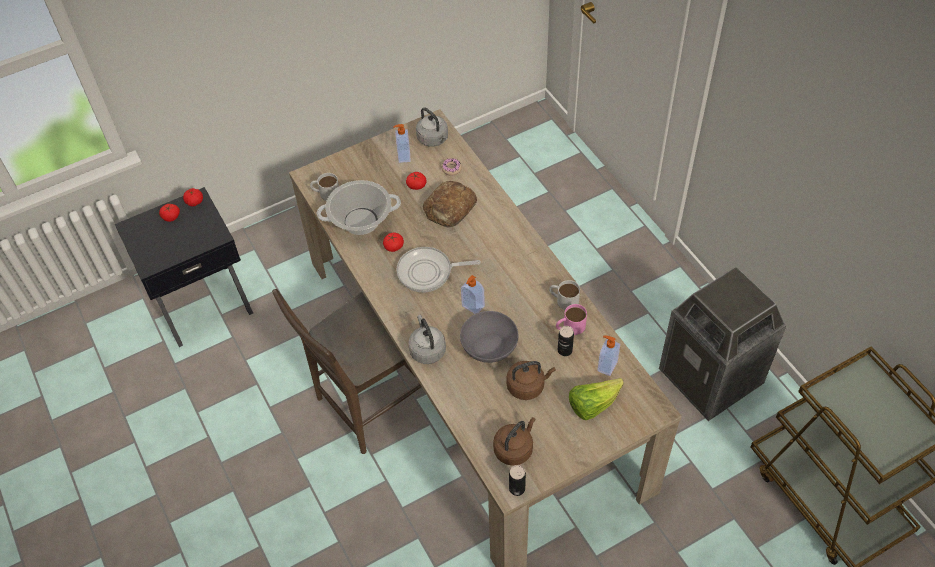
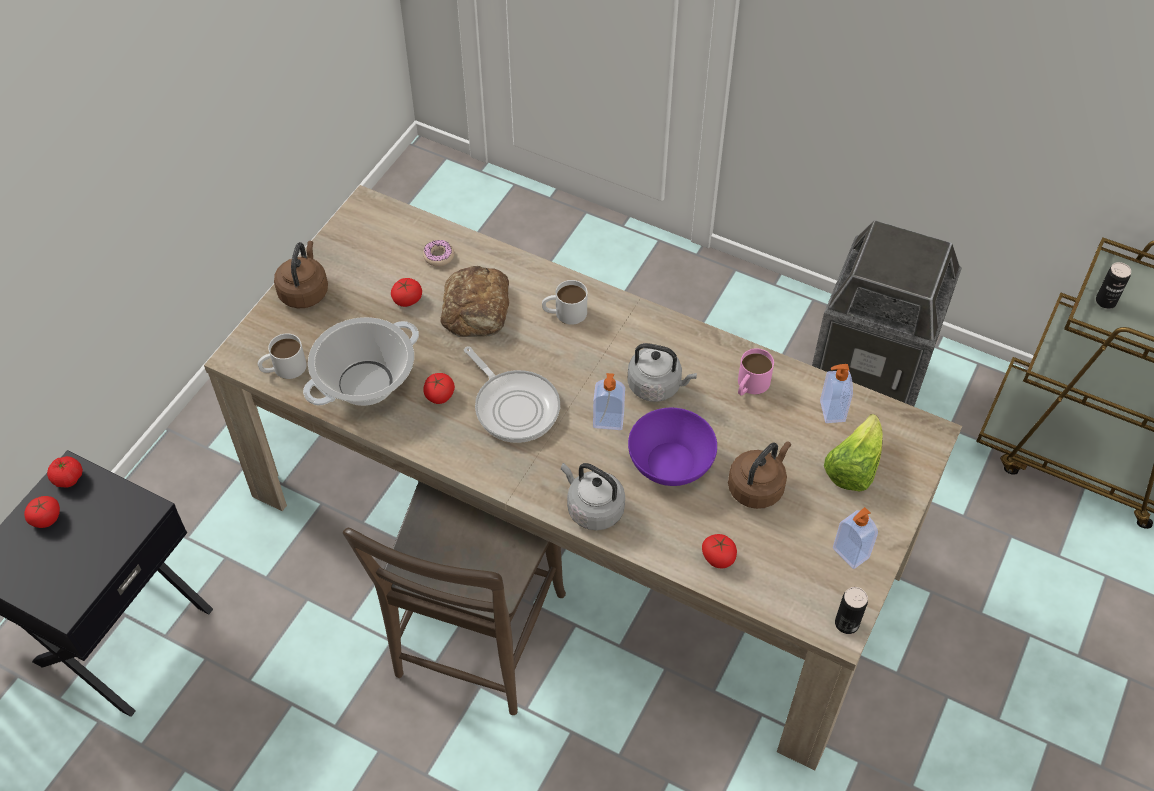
camera: 35 degrees left, 0 degrees up
(403, 156) = (358, 269): soap dispenser -> soap dispenser (849, 554)
(428, 272) = (514, 406): frying pan -> frying pan turned 90 degrees counterclockwise
(434, 139) = (383, 228): grey kettle -> grey kettle (657, 386)
(474, 412) = (718, 557): none -> tomato
(489, 347) = (671, 463): grey bowl -> purple bowl
(514, 449) = (804, 575): brown kettle -> brown kettle (304, 291)
(563, 300) = (715, 356): white mug -> white mug (564, 312)
(564, 350) = (766, 418): can -> can (1105, 301)

